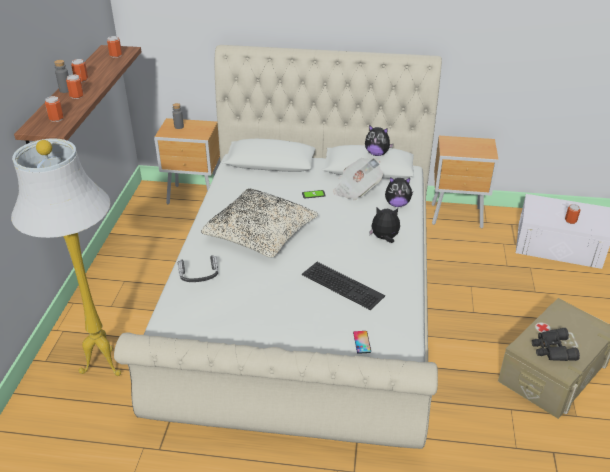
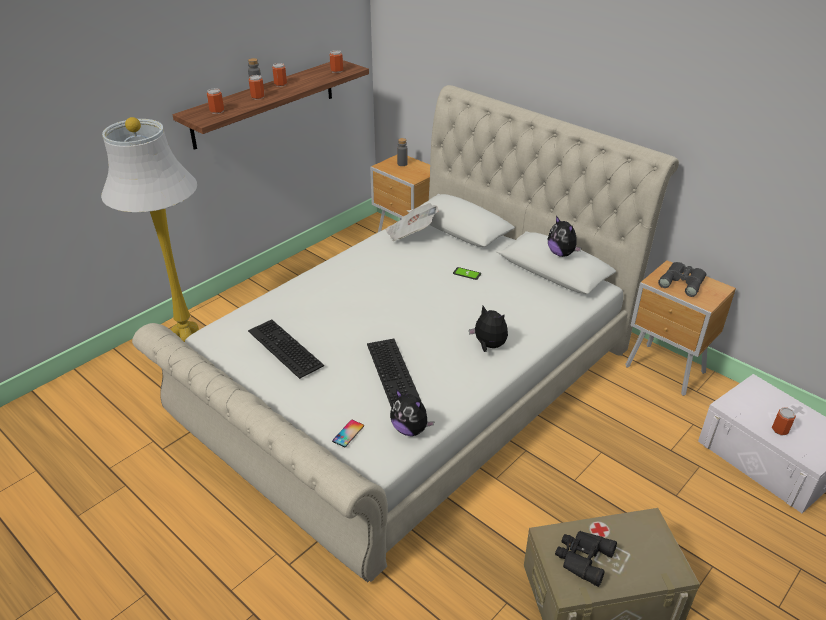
camera: 35 degrees right, 0 degrees up
(199, 274) = (280, 304): headphones -> none
(243, 306) = (283, 348): none -> keyboard
(260, 233) = (374, 290): beige pillow -> none
(356, 189) = (516, 285): newspaper -> newspaper (410, 234)
(397, 204) = (543, 317): plush toy -> plush toy (410, 429)
(463, 146) = (683, 281): none -> grey binoculars

